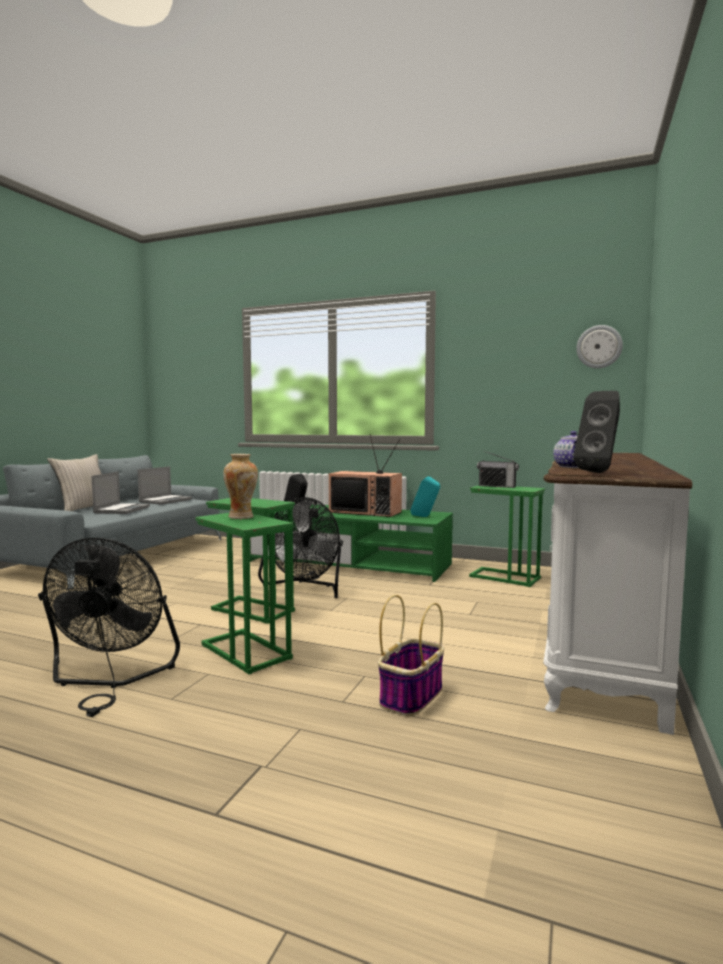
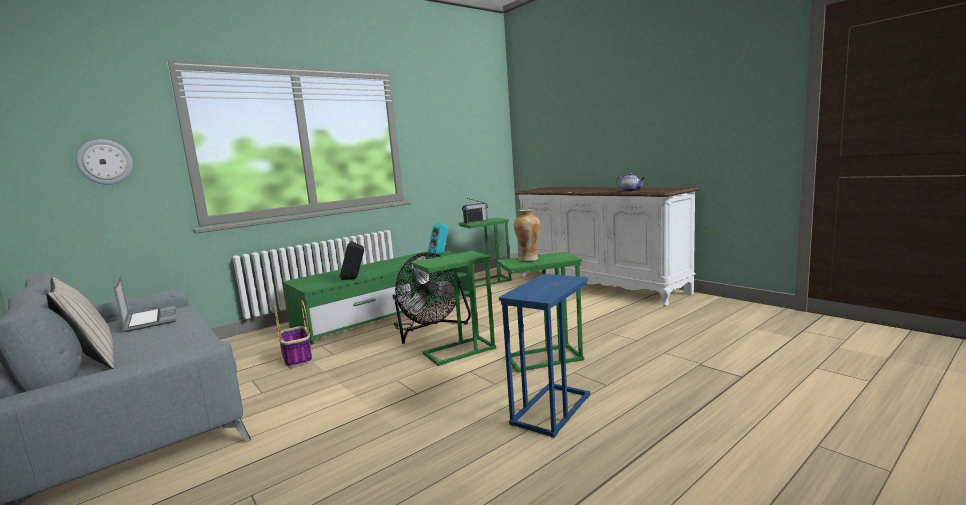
camera: 60 degrees left, 5 degrees up
(104, 677) = (551, 410): black fan -> blue side table
(122, 510) = (165, 339): laptop -> none
(366, 512) = (394, 263): television -> none
(411, 696) = (639, 325): basket -> basket (297, 358)
(599, 347) = (490, 124): wall clock -> wall clock (105, 162)
(599, 472) = (664, 190): black speaker -> none

